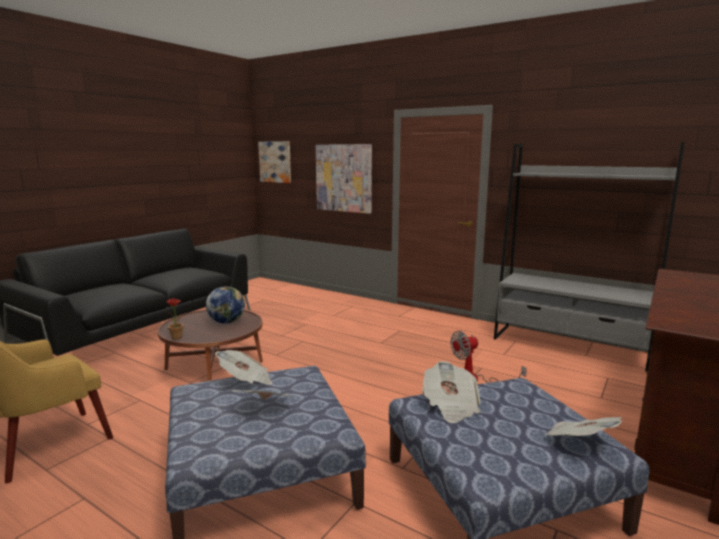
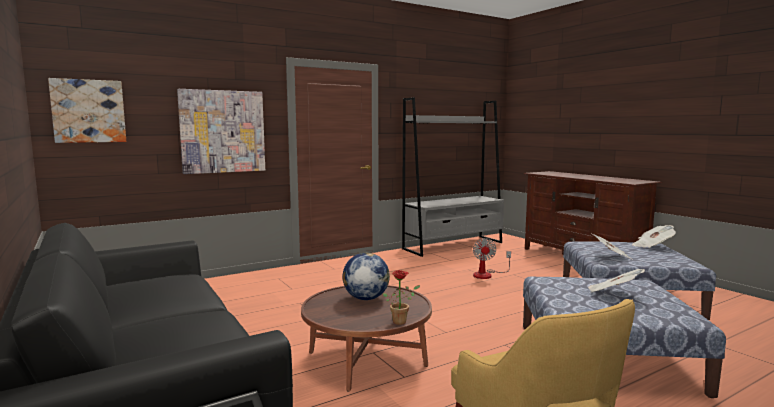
camera: 65 degrees left, 5 degrees down
(246, 381) = (559, 295): newspaper -> none

